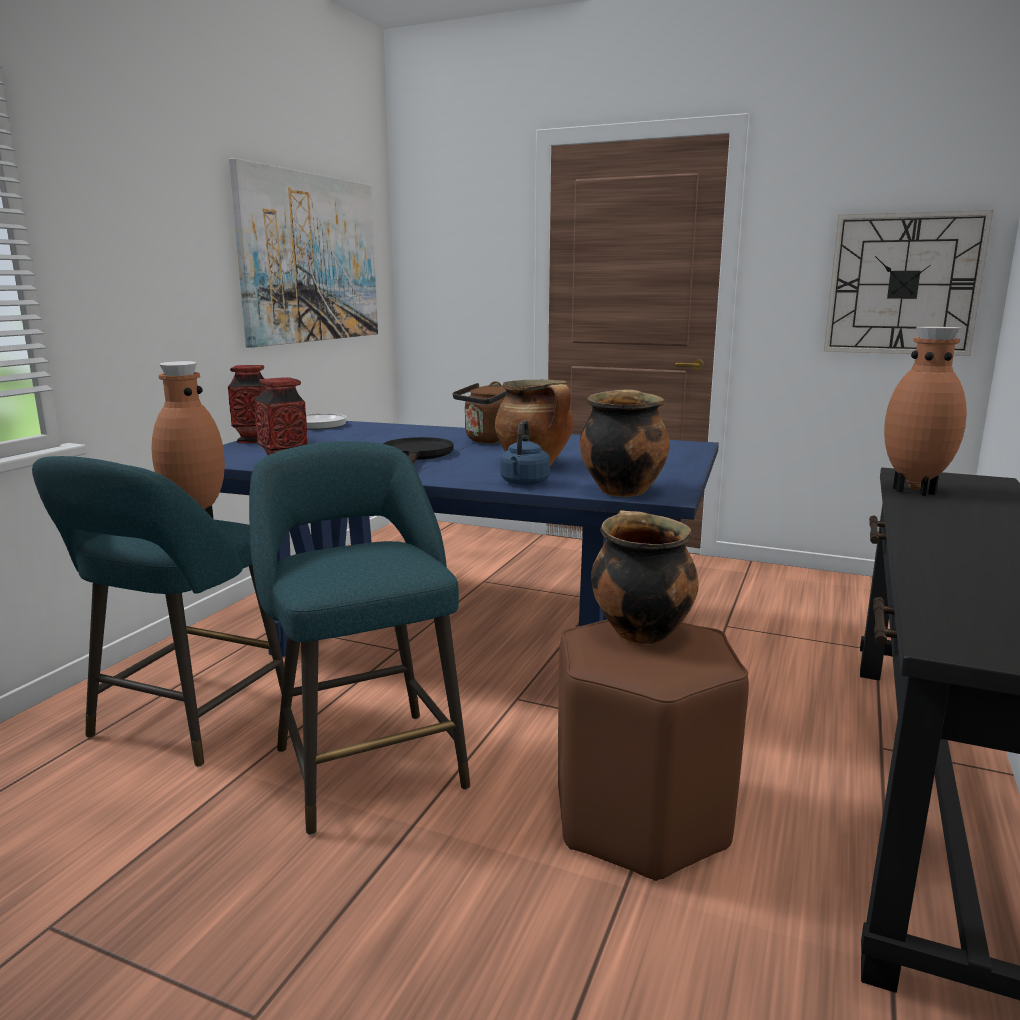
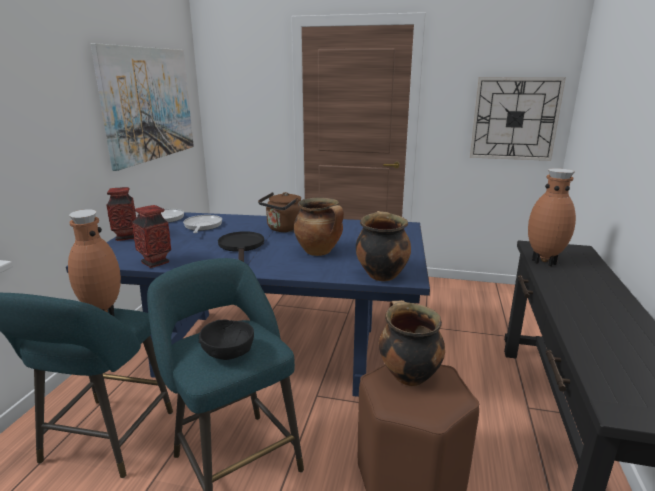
camera: 10 degrees left, 5 degrees up
(358, 567) = (228, 352): none -> black bowl
(369, 434) = (202, 226): none -> frying pan
(524, 483) = (319, 271): blue kettle -> none

